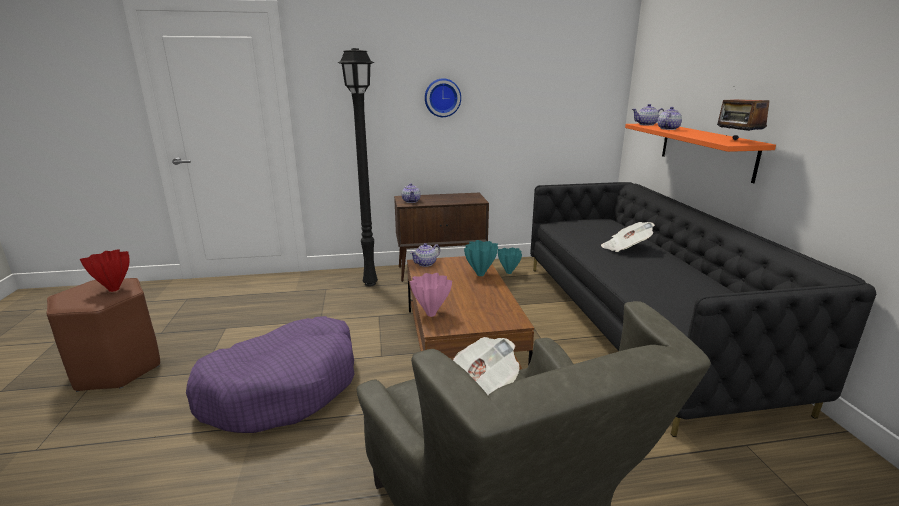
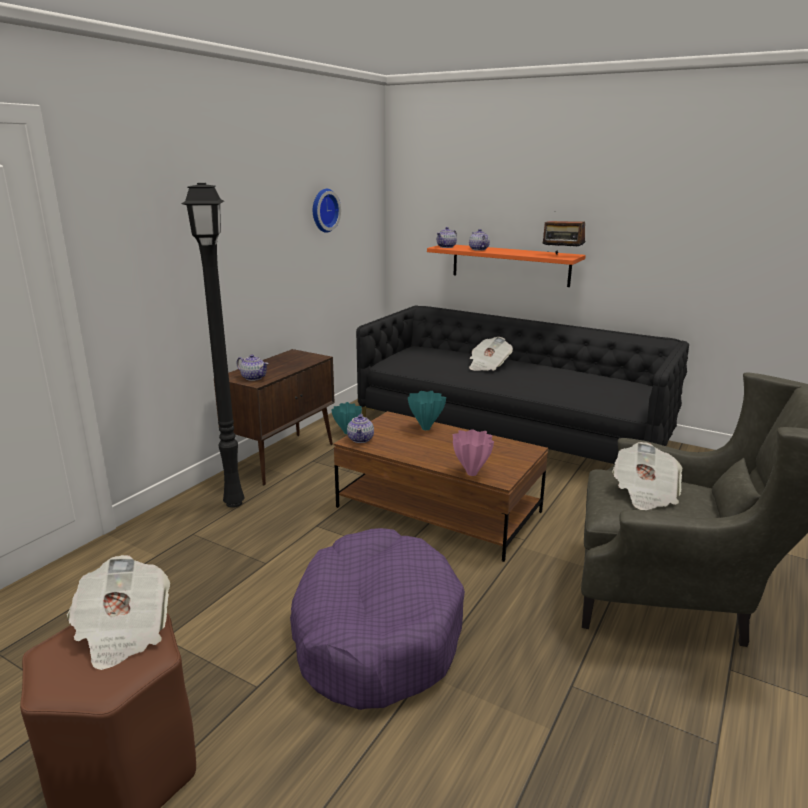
camera: 50 degrees left, 0 degrees up
(115, 289) = (123, 632): red vase -> newspaper
(442, 97) = (247, 238): wall clock -> wall clock (323, 210)

